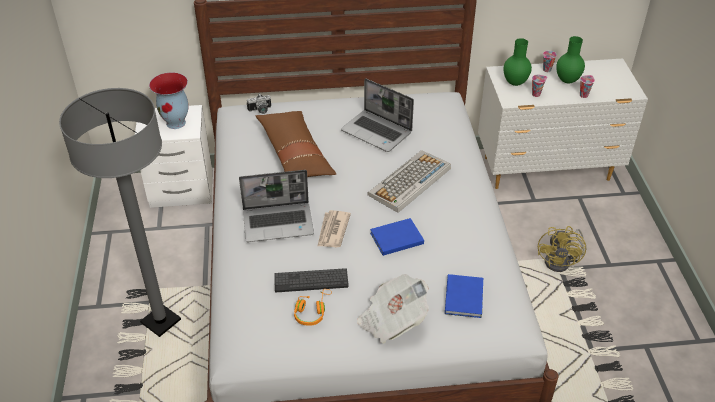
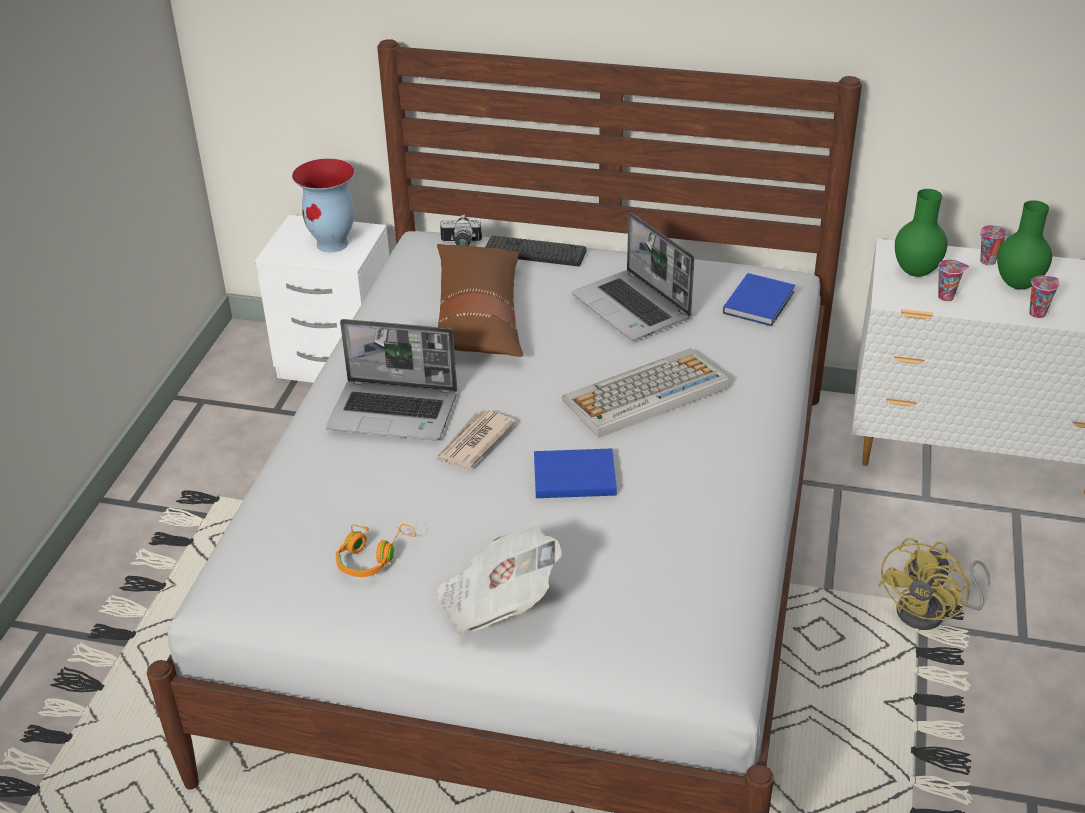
camera: 20 degrees right, 5 degrees down
(161, 321) = (210, 548): grey floor lamp -> none
(311, 281) = (397, 510): keyboard -> keyboard (534, 252)
(464, 296) = (643, 595): blue book -> blue book (760, 302)

